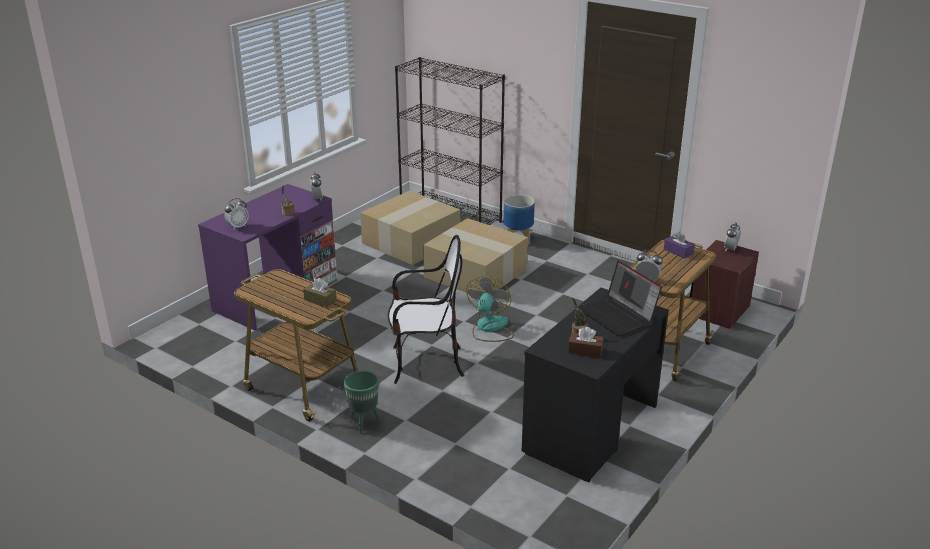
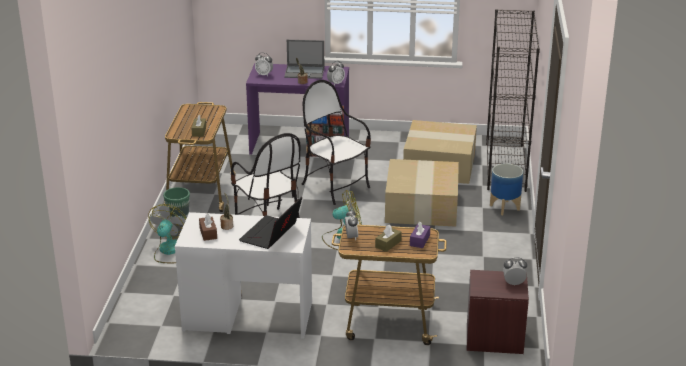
camera: 60 degrees right, 0 degrees up
(266, 206) = (305, 72): none -> laptop
(389, 303) = (335, 187): none -> chair
(411, 444) = (170, 251): none -> fan
(591, 428) = (248, 316): black desk -> white desk
(674, 267) = (388, 244): none -> brown tissue box

